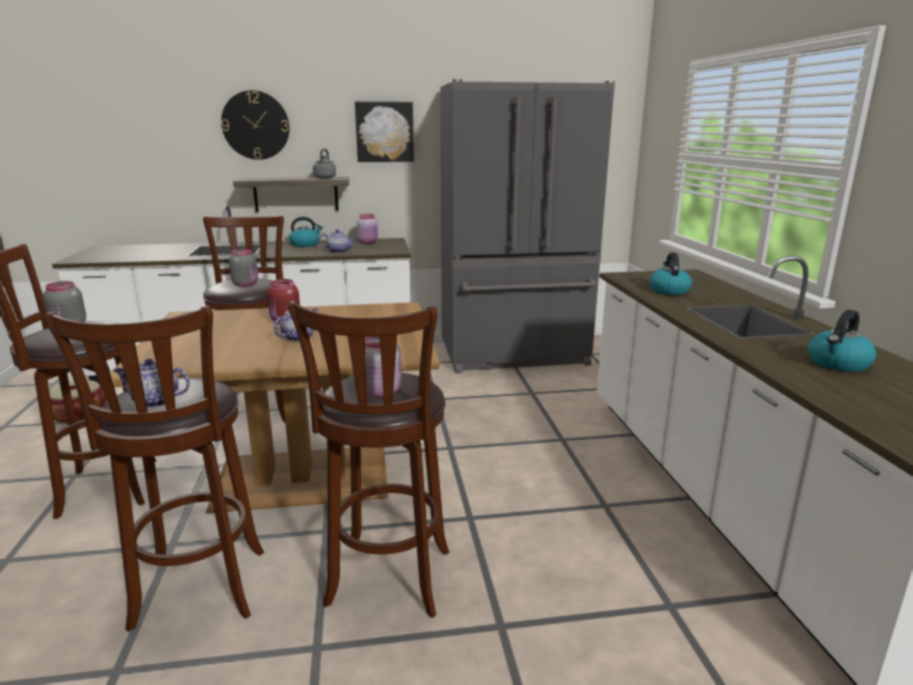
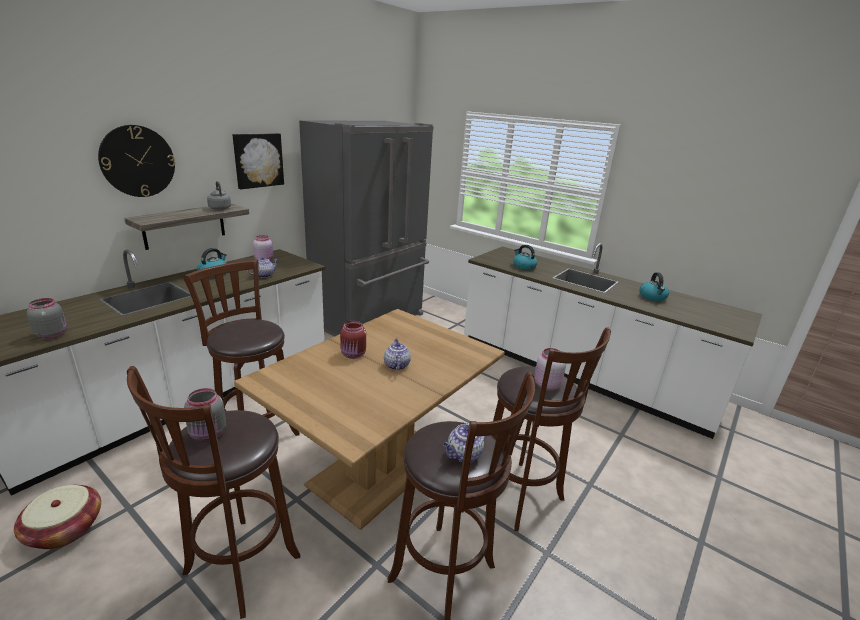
camera: 45 degrees left, 5 degrees up
(246, 284) = (254, 331): grey jar -> grey jar (52, 334)

